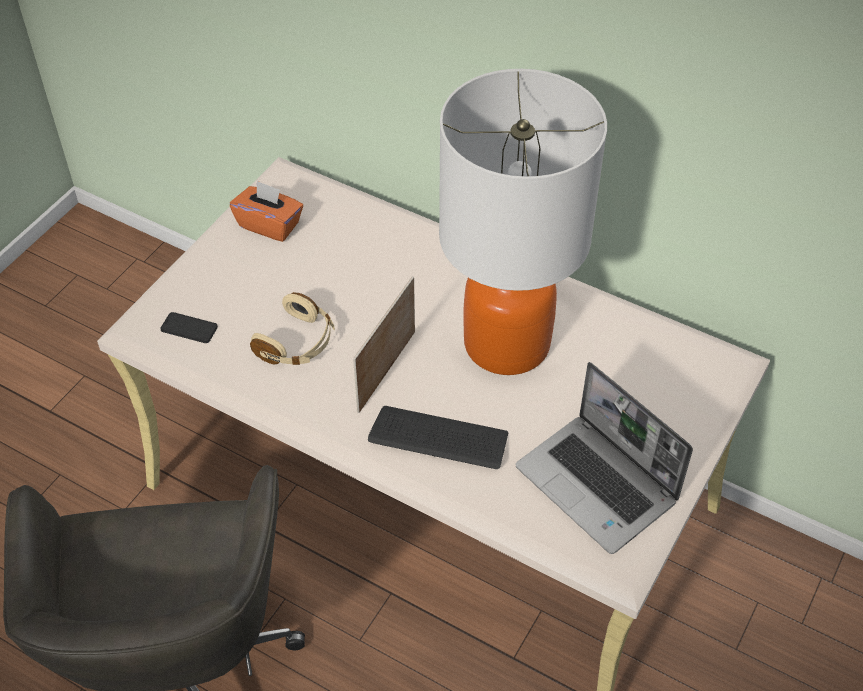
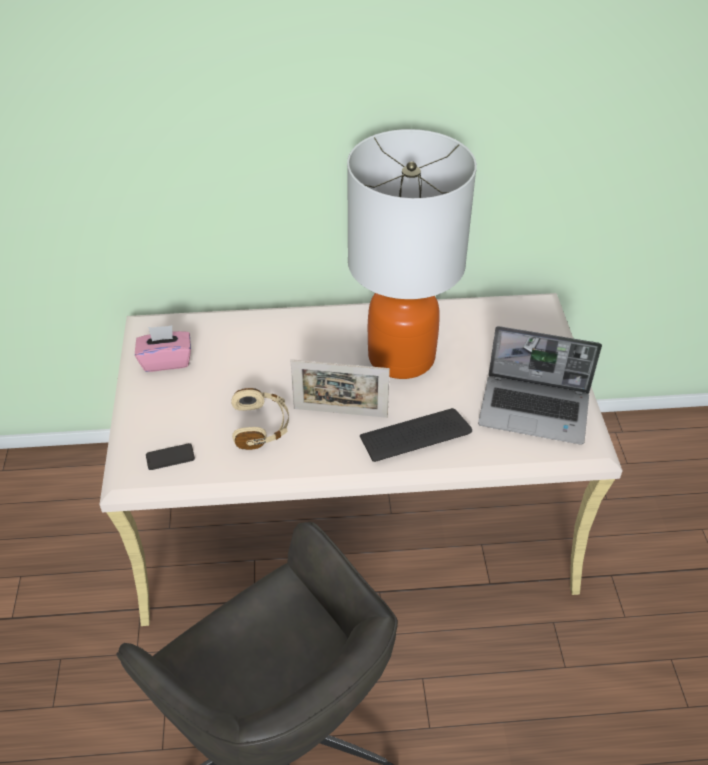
camera: 35 degrees left, 5 degrees down
(269, 225) = (166, 361): orange tissue box -> pink tissue box
(386, 371) = (340, 412): picture frame -> picture frame turned 75 degrees counterclockwise

